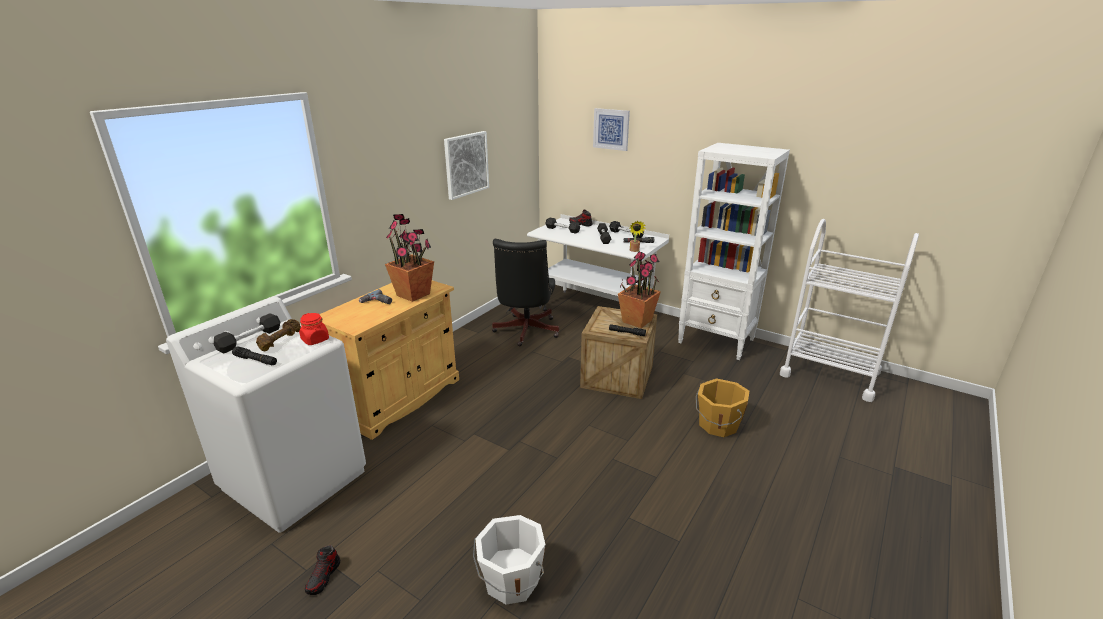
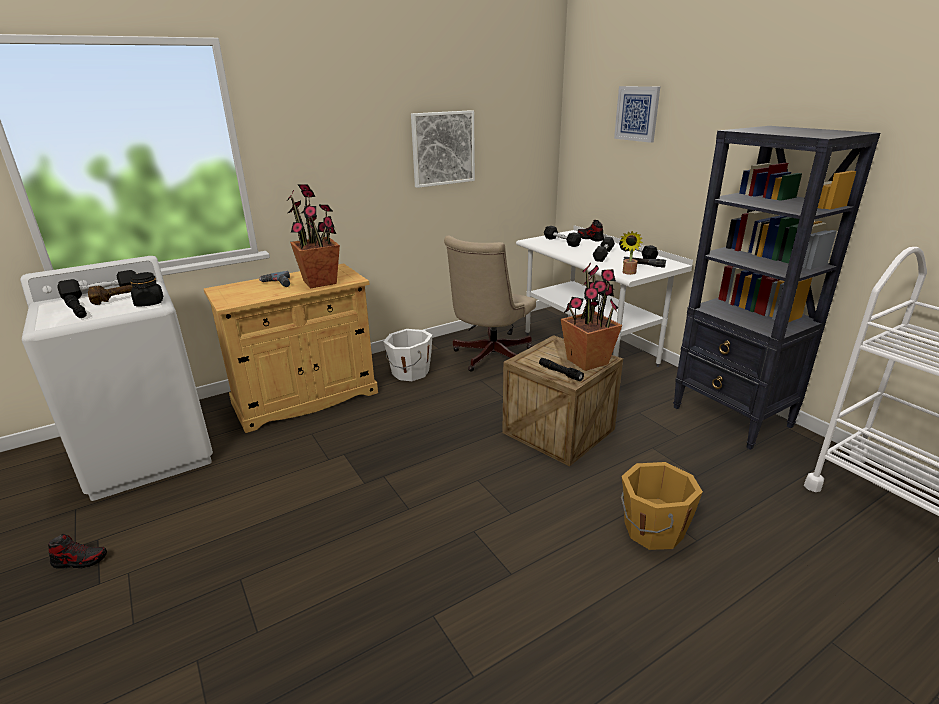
camera: 25 degrees right, 0 degrees up
(315, 340) = (149, 303): red jar -> black jar
(323, 577) = (80, 560): shoe -> shoe turned 135 degrees counterclockwise
(511, 581) = (234, 642): white bucket -> white bucket (409, 372)
(525, 332) = (489, 357): black office chair -> beige office chair
(716, 341) = (732, 417): white bookcase -> black bookcase

